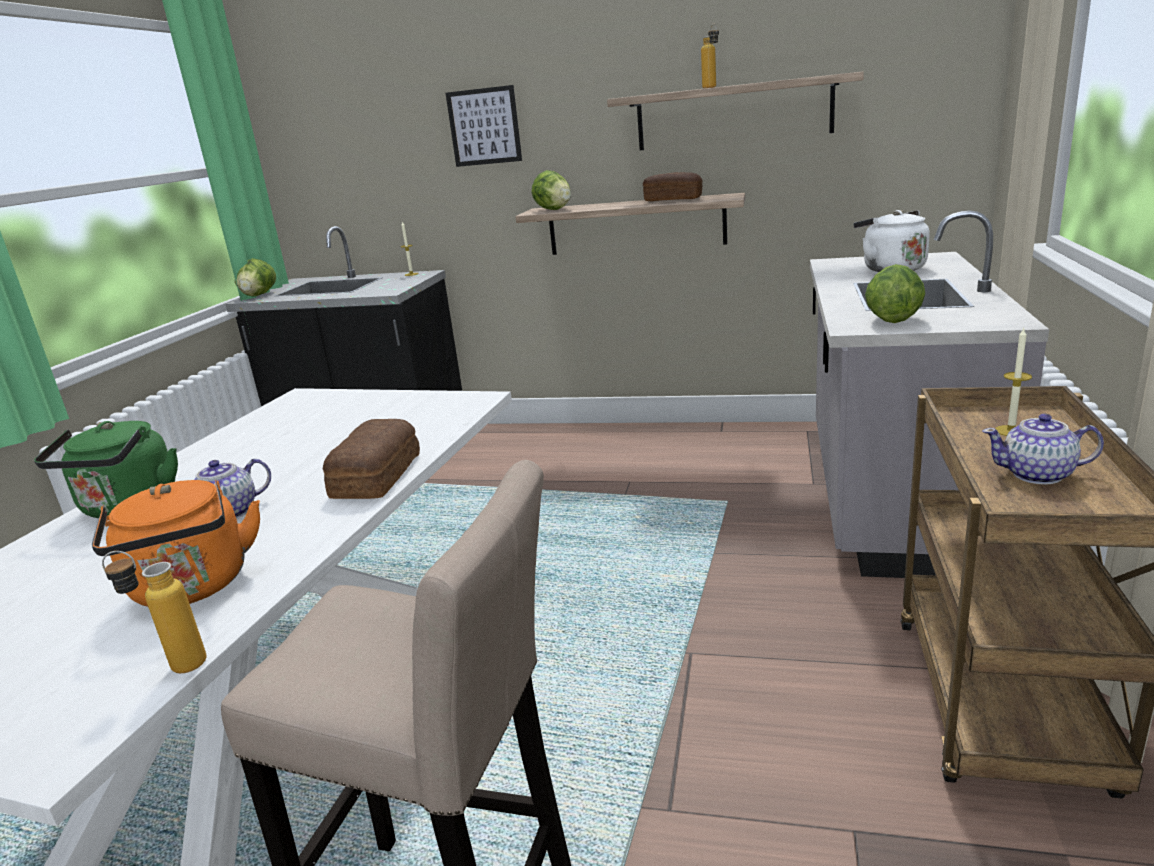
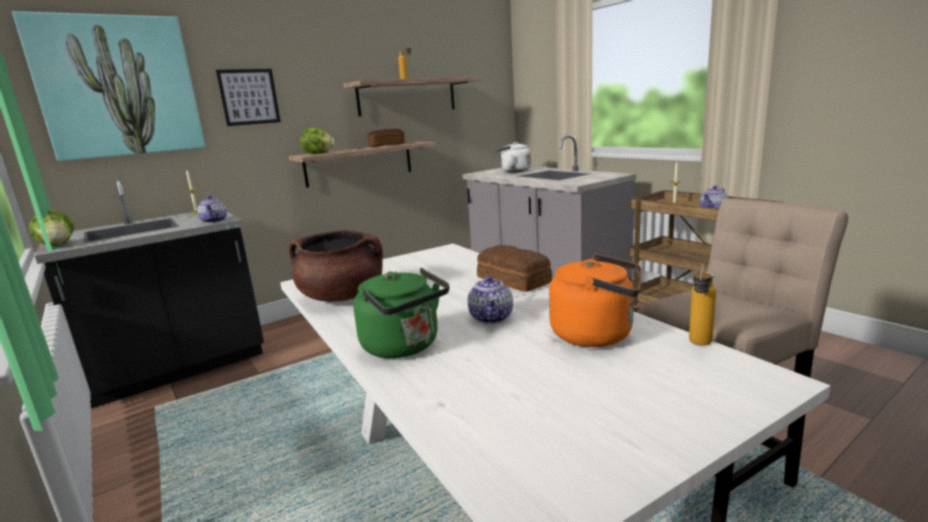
camera: 50 degrees left, 5 degrees down
(262, 427) = (342, 297): none -> brown cooking pot
(351, 122) = (118, 87): none -> picture
(382, 291) = (214, 221): none -> teapot
(892, 320) = (580, 180): lettuce -> none

